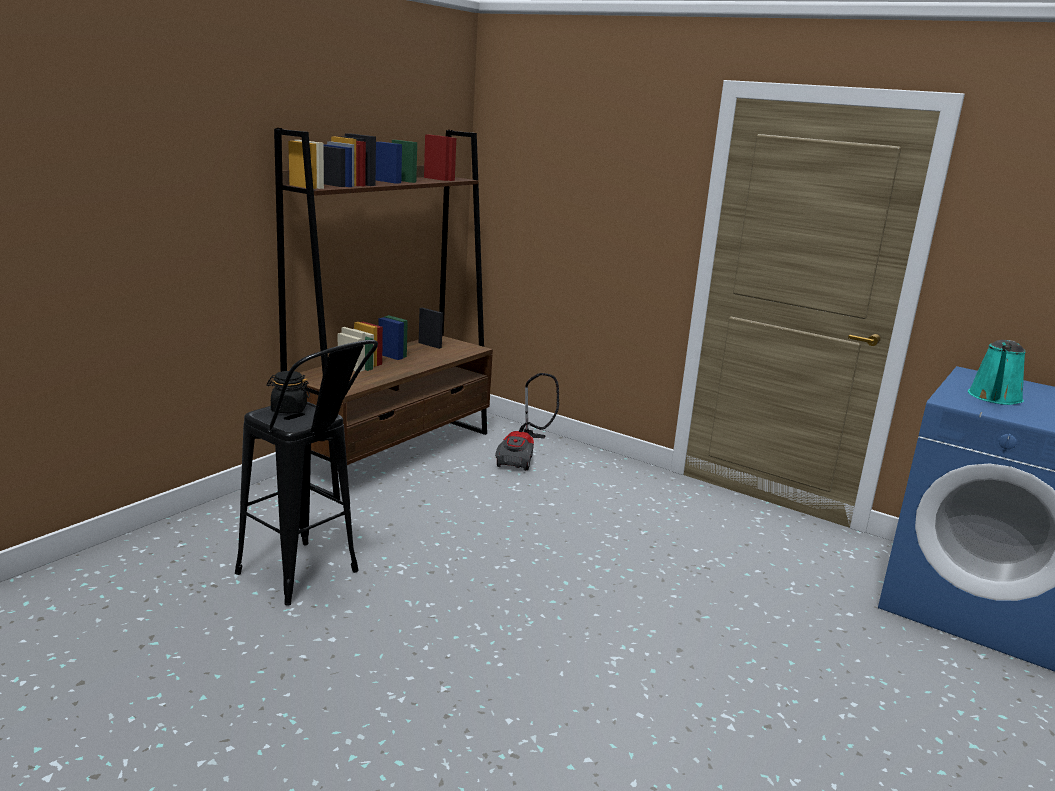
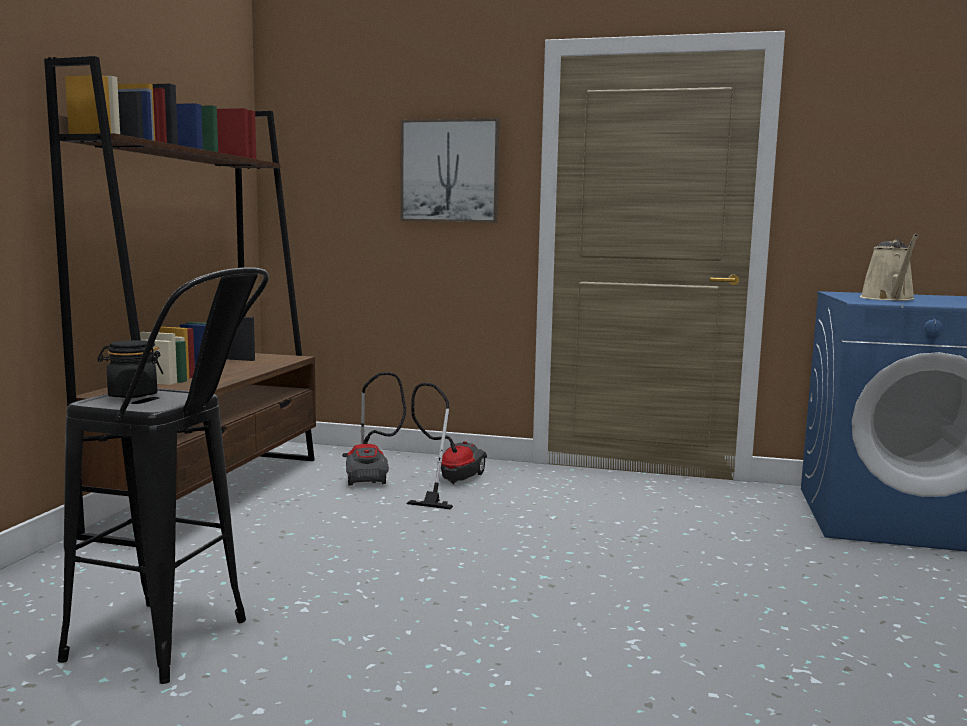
camera: 20 degrees left, 10 degrees down
(581, 478) = (449, 482): none -> vacuum cleaner
(626, 196) = (450, 171): none -> picture
(994, 398) = (889, 299): turquoise watering can -> beige watering can

